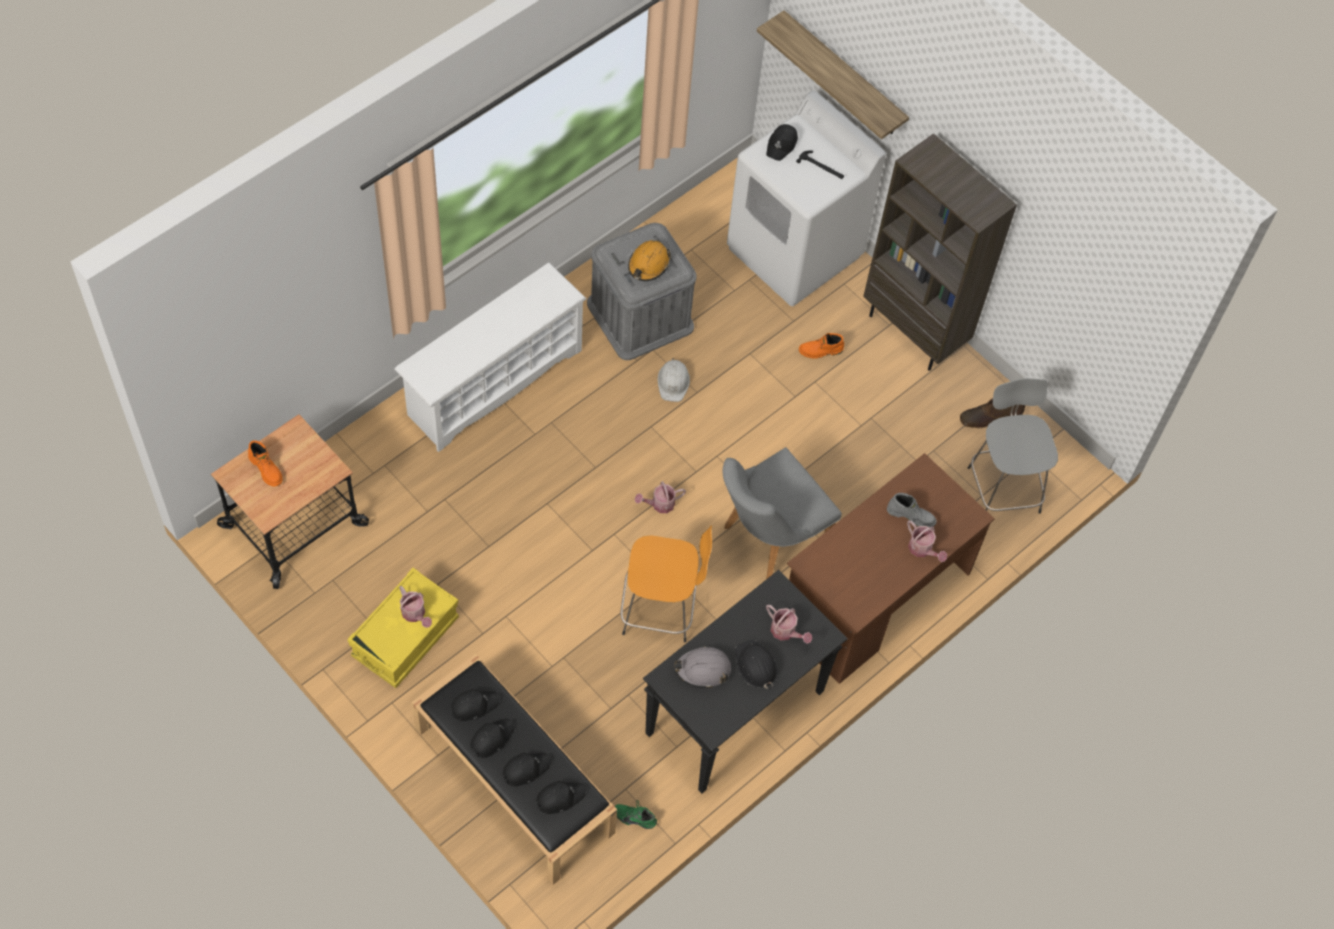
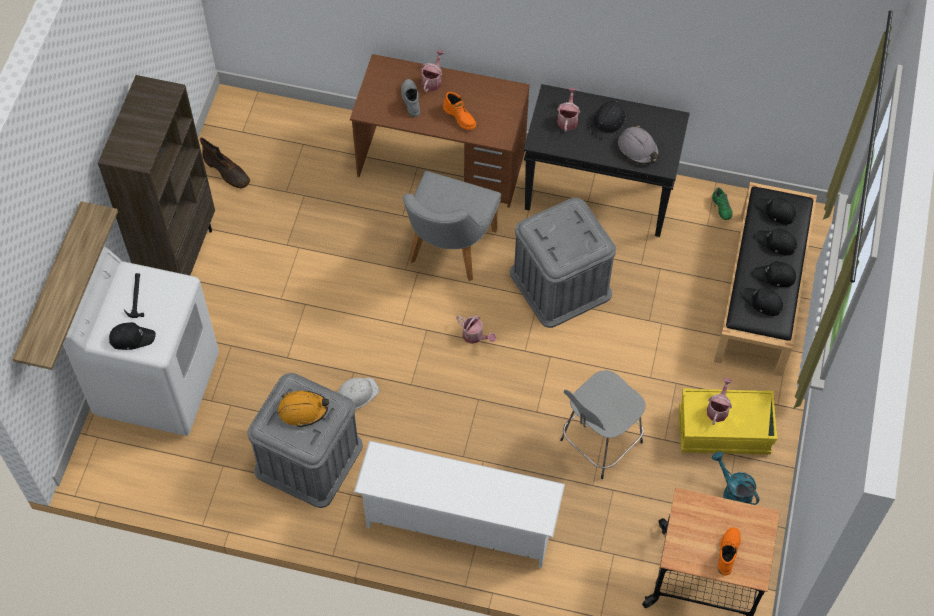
camera: 120 degrees left, 0 degrees up
(345, 601) = (733, 493): none -> turquoise watering can
(661, 610) = (560, 283): orange stool -> grey storage box
(767, 539) = (448, 252): grey chair -> grey chair turned 90 degrees clockwise
(820, 351) = (248, 310): orange boot -> orange boot (460, 117)
(1003, 487) = (285, 135): grey stool -> grey stool (599, 443)

